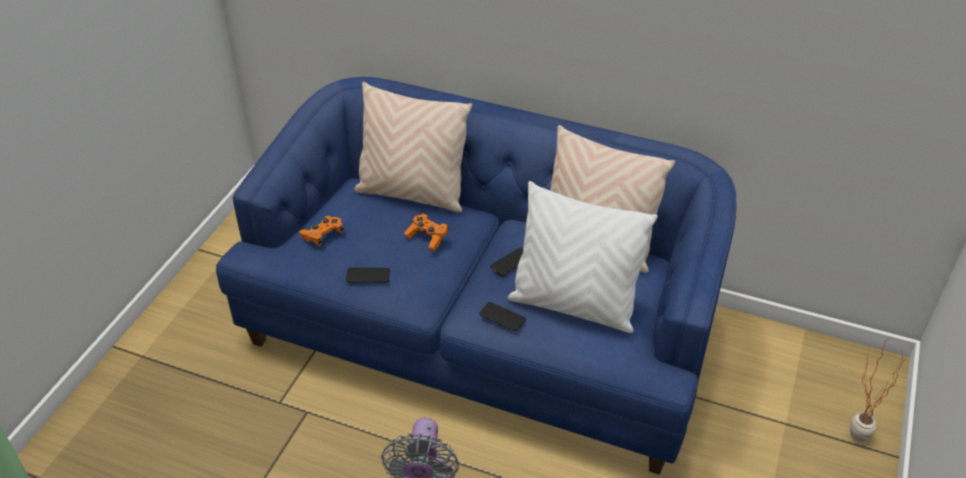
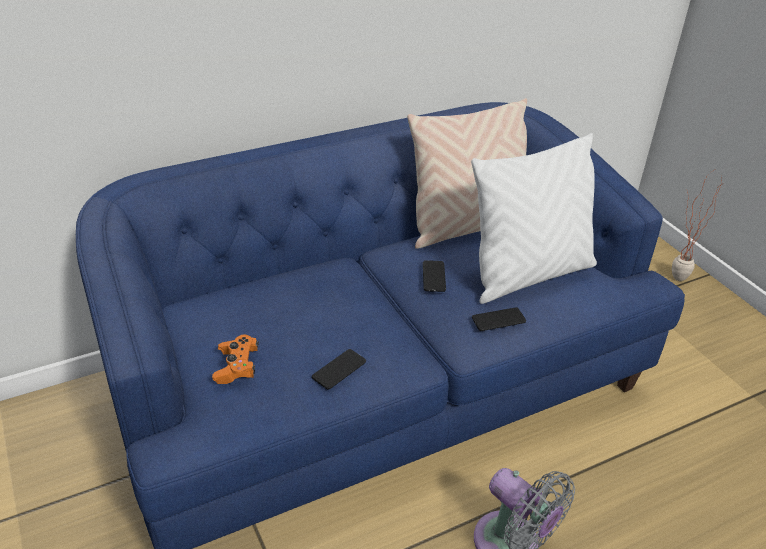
camera: 50 degrees left, 5 degrees down
(412, 193) = (258, 279): beige pillow -> none
(427, 237) = (338, 302): orange game controller -> none

